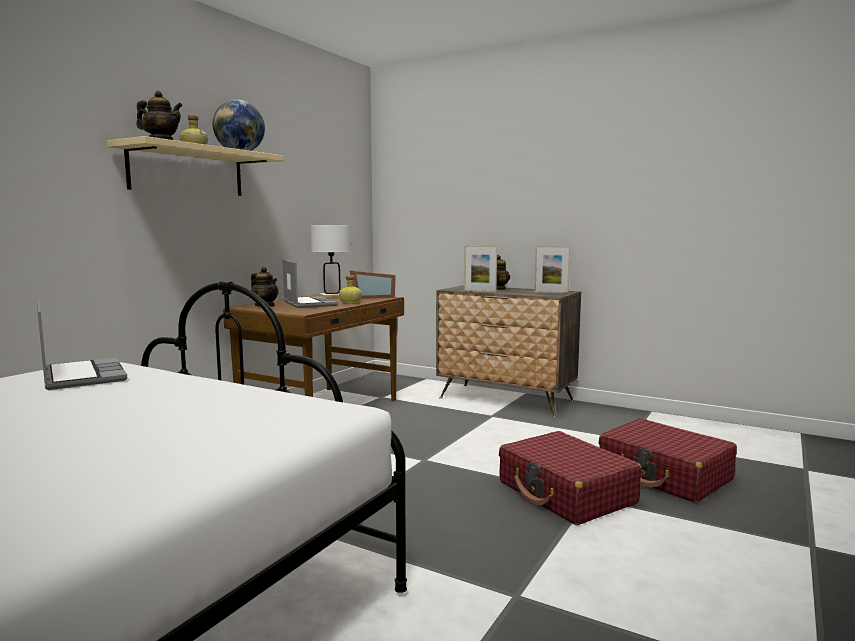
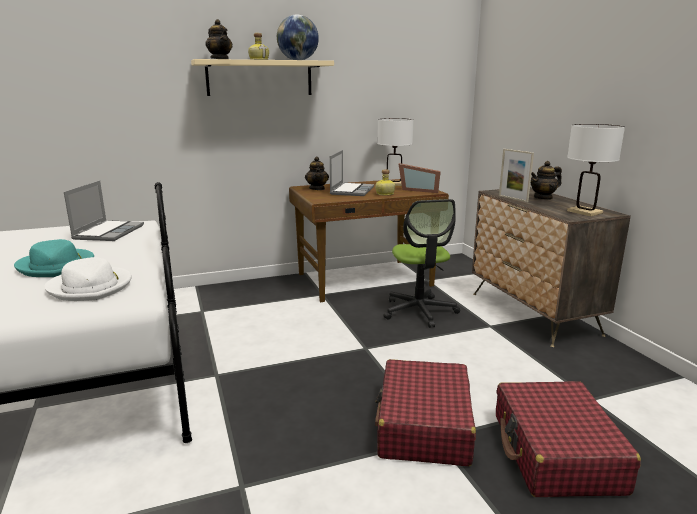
camera: 40 degrees right, 10 degrees up
(124, 412) = (57, 266): none -> turquoise hat
(252, 414) = (91, 287): none -> white hat
(418, 421) = (419, 311): none -> office chair
(551, 292) = (585, 212): picture frame -> white table lamp

